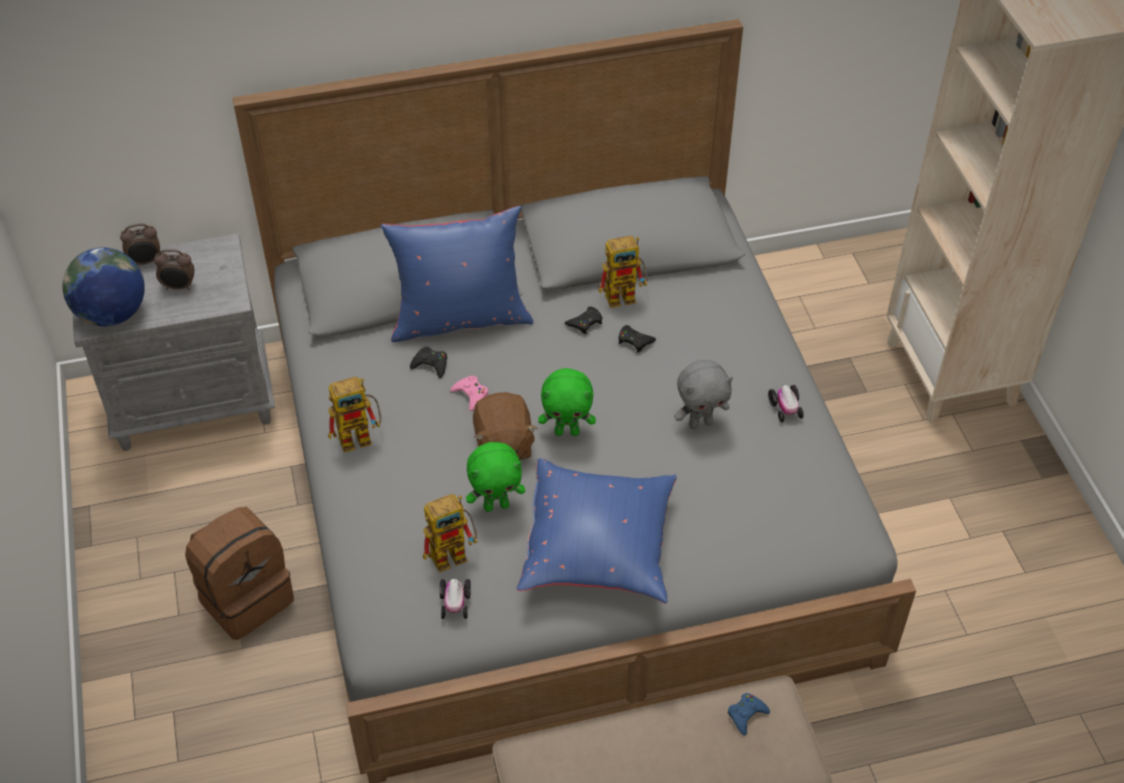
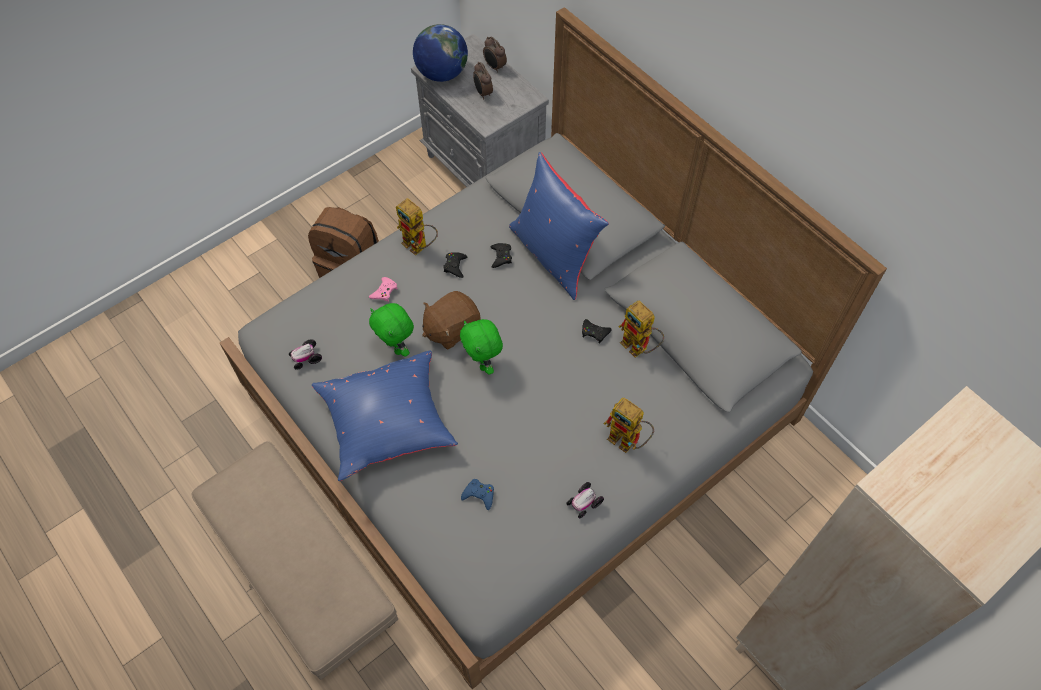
camera: 65 degrees right, 10 degrees up
(455, 552) = (346, 340): toy robot -> toy robot (628, 441)
(471, 395) = (486, 291): pink game controller -> pink game controller (384, 291)
(634, 341) = (595, 371): black game controller -> black game controller (455, 266)
(700, 423) = (536, 447): grey plush toy -> none
(746, 715) = (342, 589): blue game controller -> blue game controller (479, 495)

